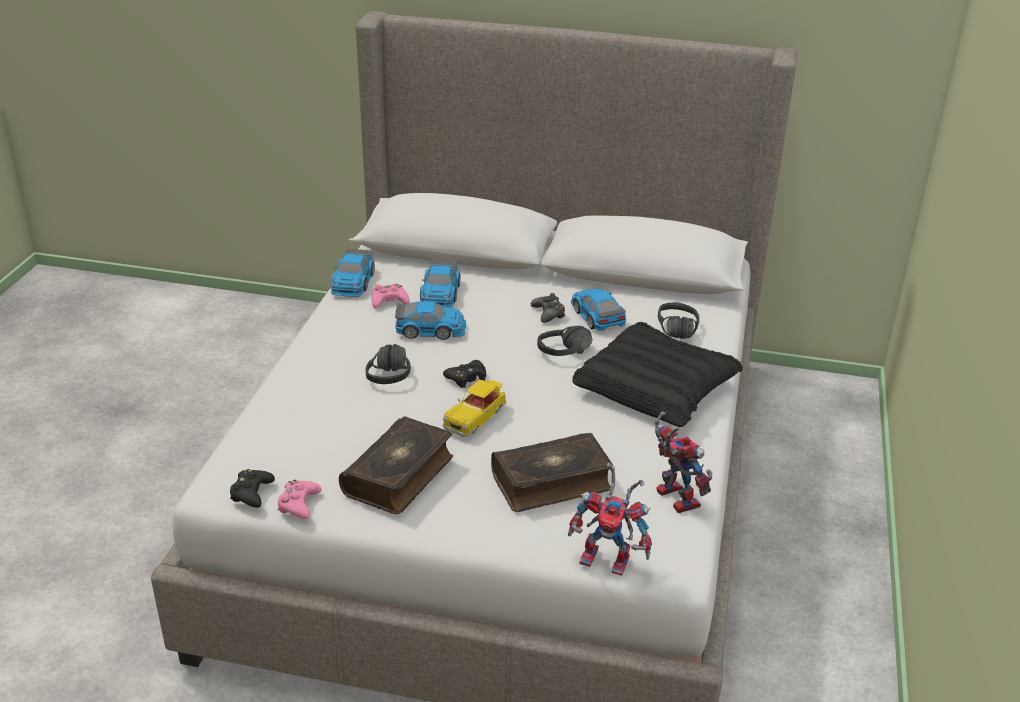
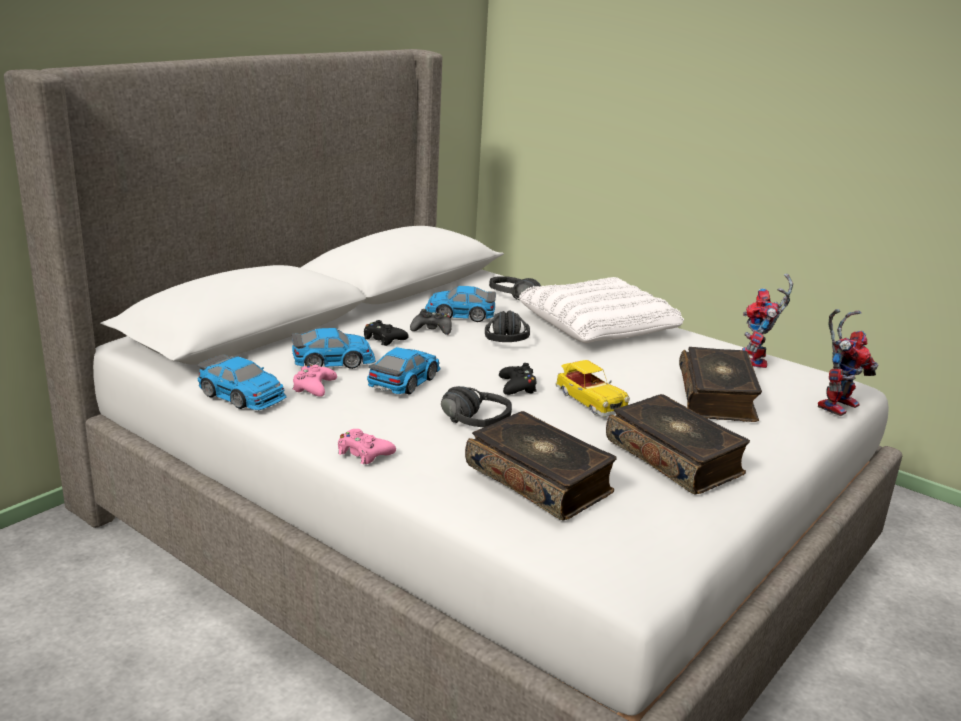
camera: 65 degrees left, 10 degrees down
(251, 493) = (660, 553): black game controller -> black game controller (383, 339)
(298, 504) = (697, 527): pink game controller -> pink game controller (363, 453)
(312, 421) = (540, 479): none -> book
(440, 294) = (334, 361): toy car -> toy car turned 45 degrees counterclockwise
(656, 388) = (598, 326): black pillow -> white pillow
(672, 496) = (757, 361): toy robot -> toy robot turned 75 degrees counterclockwise

